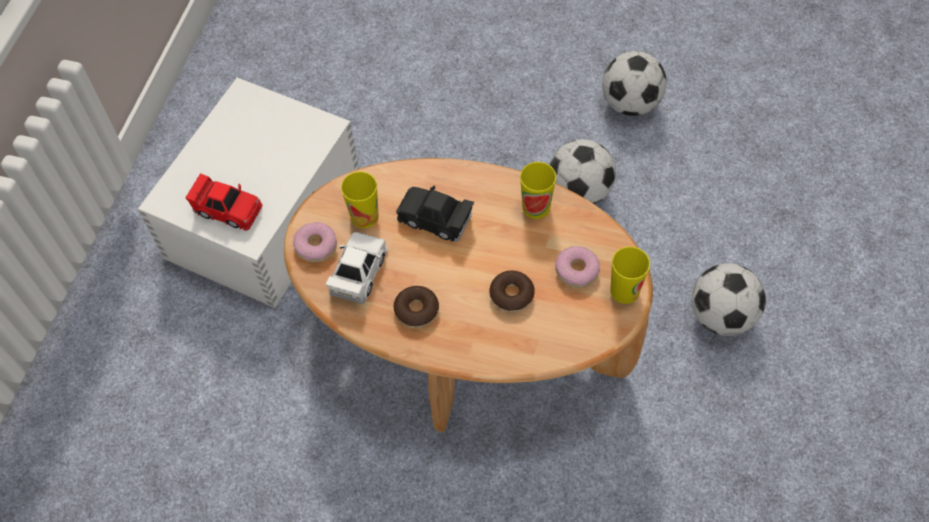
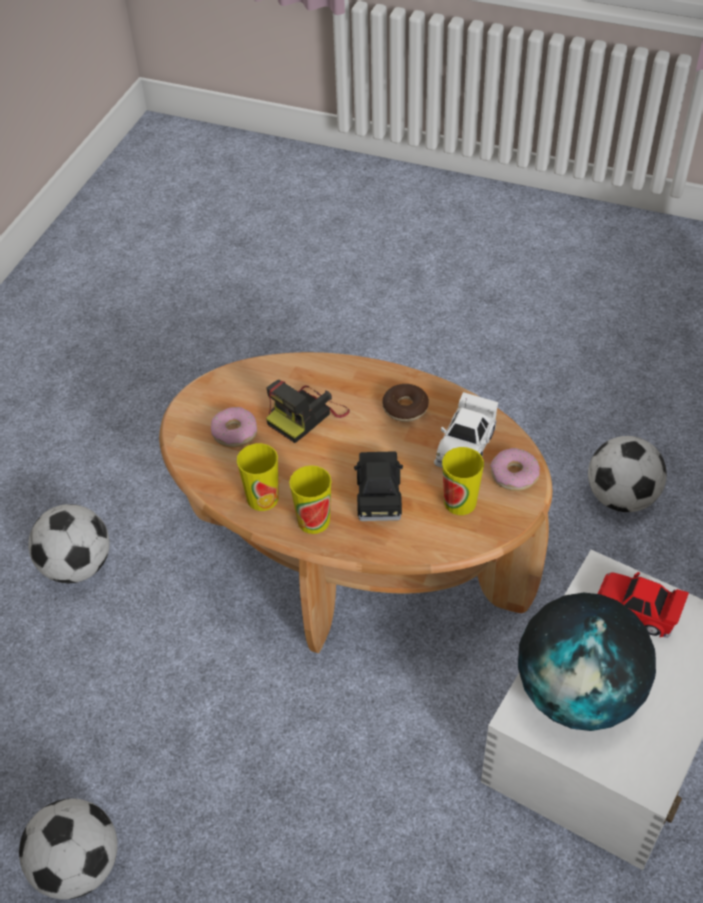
camera: 175 degrees left, 10 degrees down
(283, 145) = (578, 693): none -> globe
(435, 219) = (379, 493): black toy car -> black toy car turned 120 degrees counterclockwise
(511, 295) = (306, 415): donut -> camera
(579, 191) = (190, 729): football -> football (621, 497)
(624, 291) = (191, 411): cup -> cup (313, 520)

